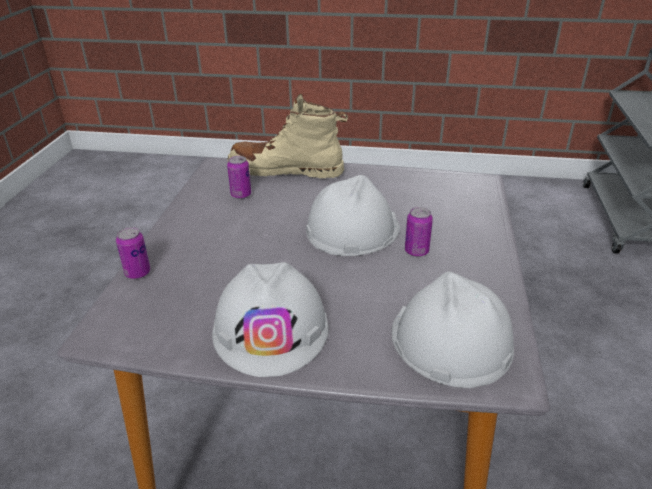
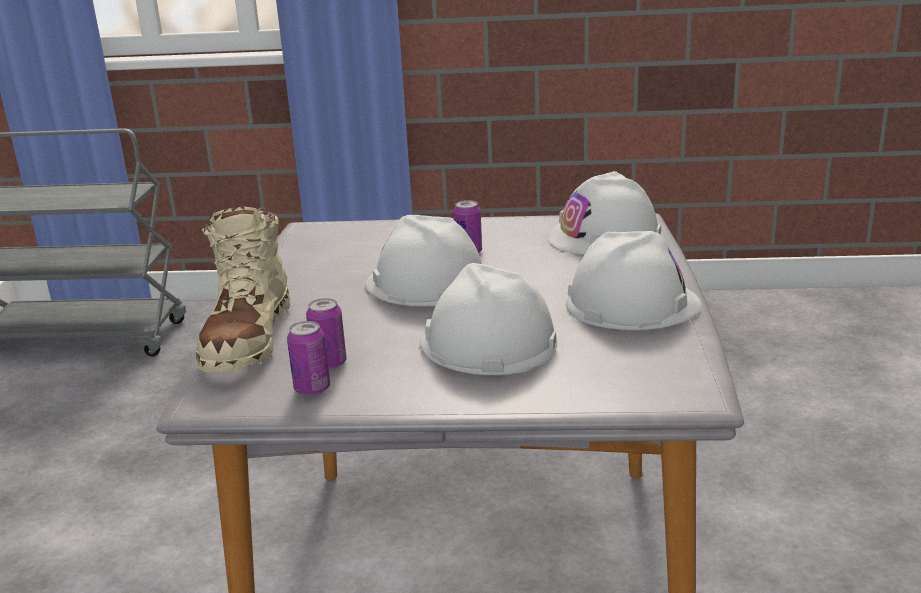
camera: 95 degrees left, 10 degrees down
(137, 273) = (564, 401): can -> can (312, 389)
(236, 250) = (487, 343): none -> white hard hat

